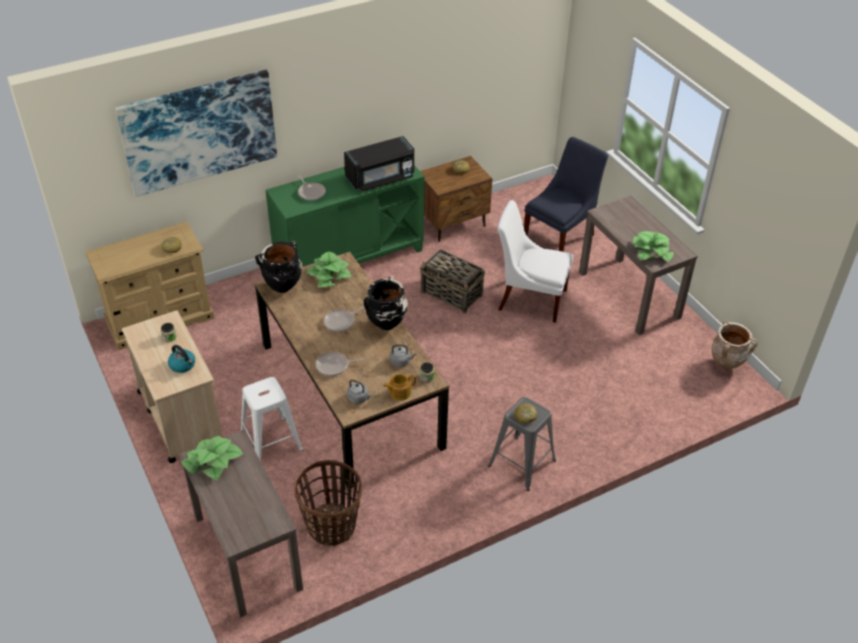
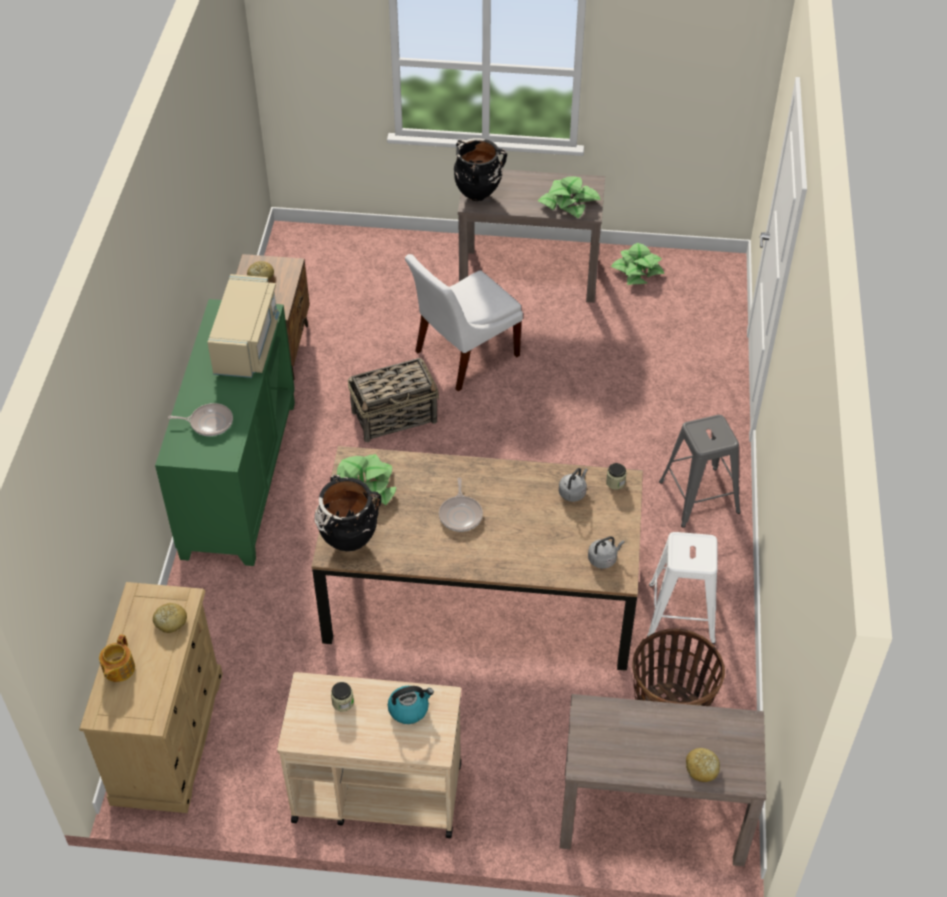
camera: 55 degrees left, 5 degrees up
(199, 132) = (101, 443): picture -> none
(212, 461) = (604, 748): potted plant -> potted plant (637, 271)
(270, 443) = (497, 713): white stool -> white stool (682, 613)
(334, 366) = (532, 557): frying pan -> none
(380, 178) = (247, 344): black microwave -> beige microwave
(387, 326) = (503, 476): black vase -> black vase (478, 196)
(399, 392) = (621, 518): teapot -> teapot (118, 669)
(525, 416) = (713, 438): bread -> bread (702, 768)
(561, 235) = (386, 272): blue chair -> none
(726, 365) = (688, 266): beige vase -> none

